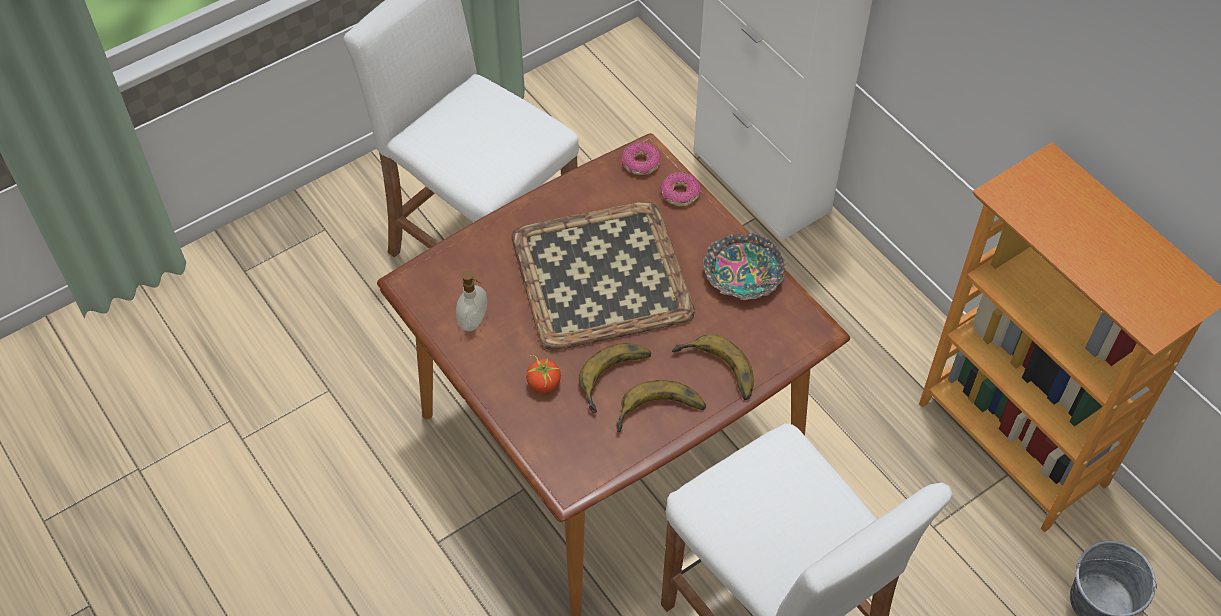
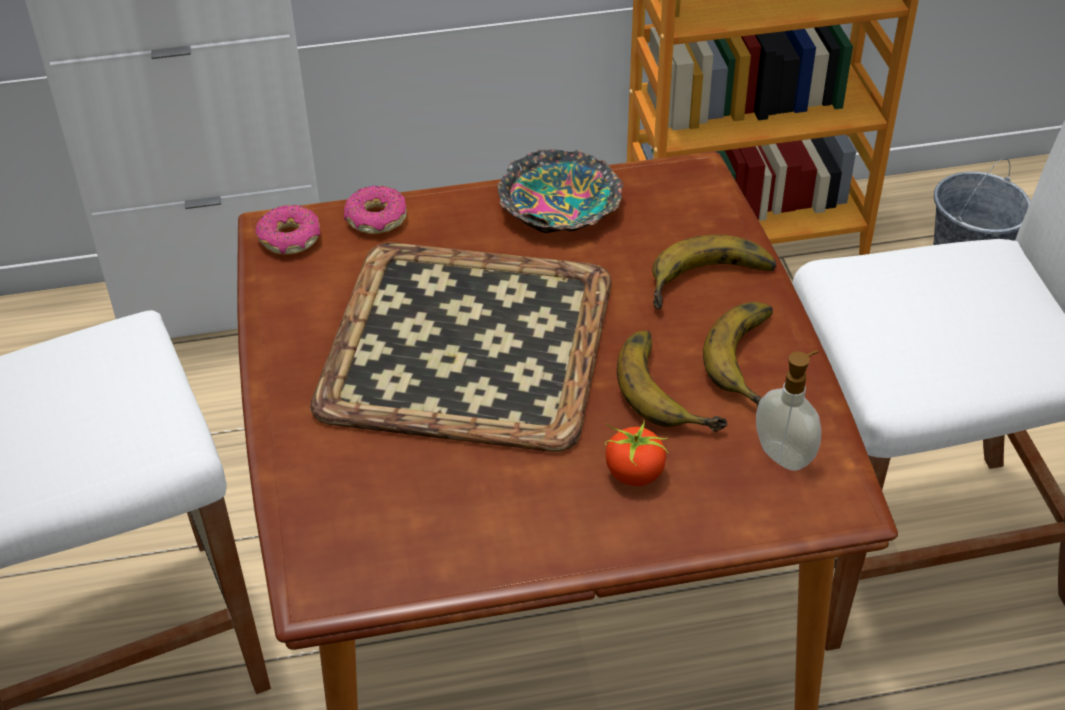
camera: 65 degrees left, 10 degrees down
(474, 321) = (459, 523): soap dispenser -> soap dispenser (785, 454)

